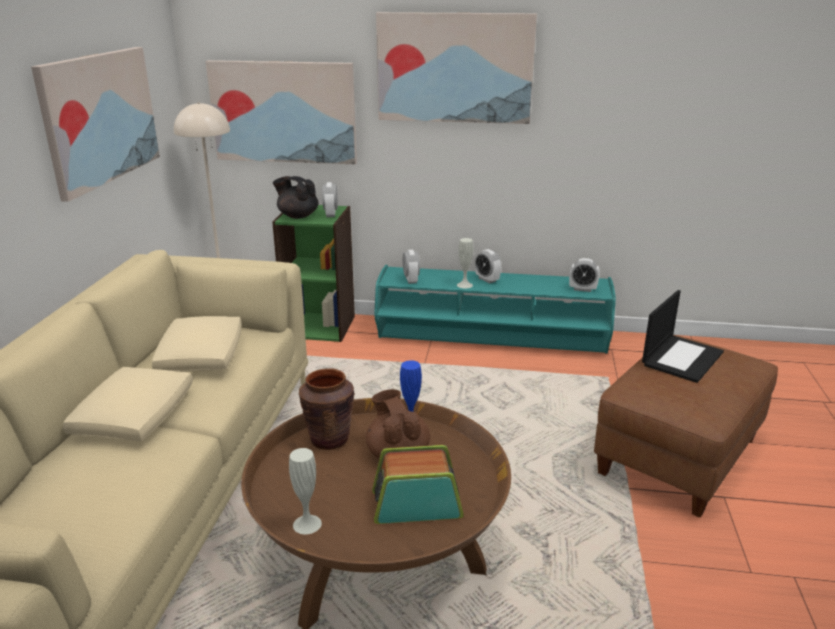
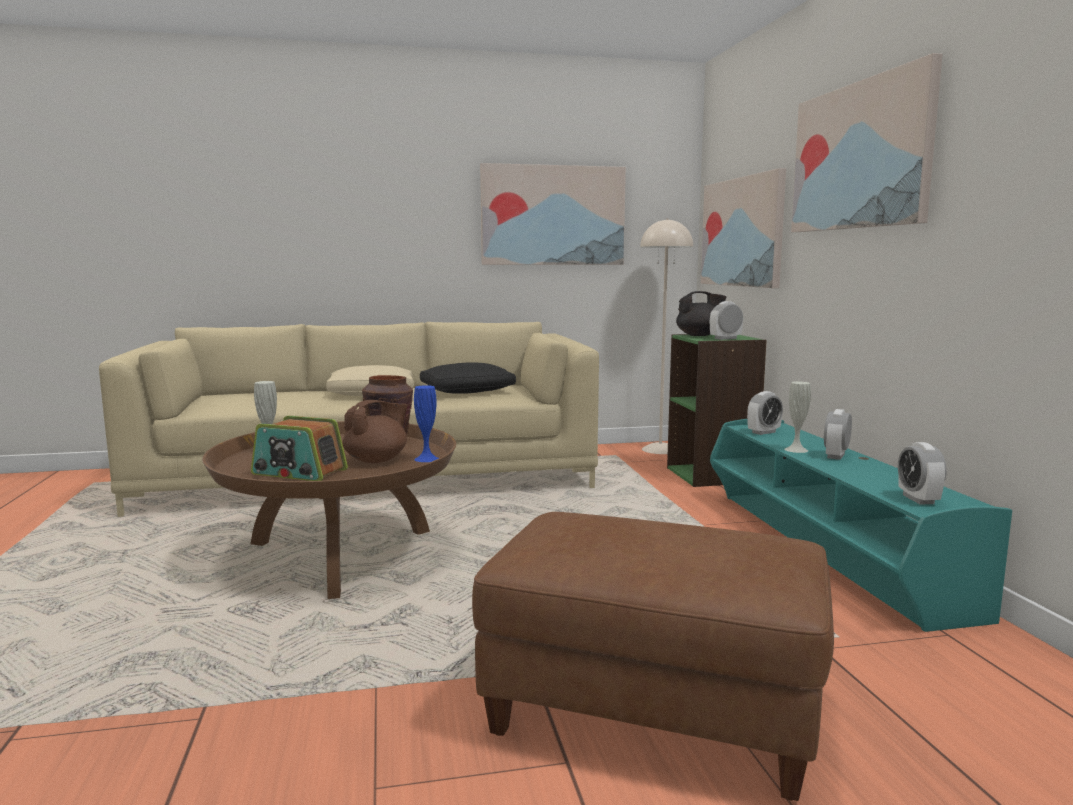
camera: 70 degrees right, 15 degrees down
(201, 356) = (468, 391): beige pillow -> black pillow
(297, 216) = (699, 335): black teapot -> black teapot turned 75 degrees clockwise
(416, 504) = (299, 472): radio -> radio turned 135 degrees clockwise
(682, 358) = (701, 536): laptop -> none

